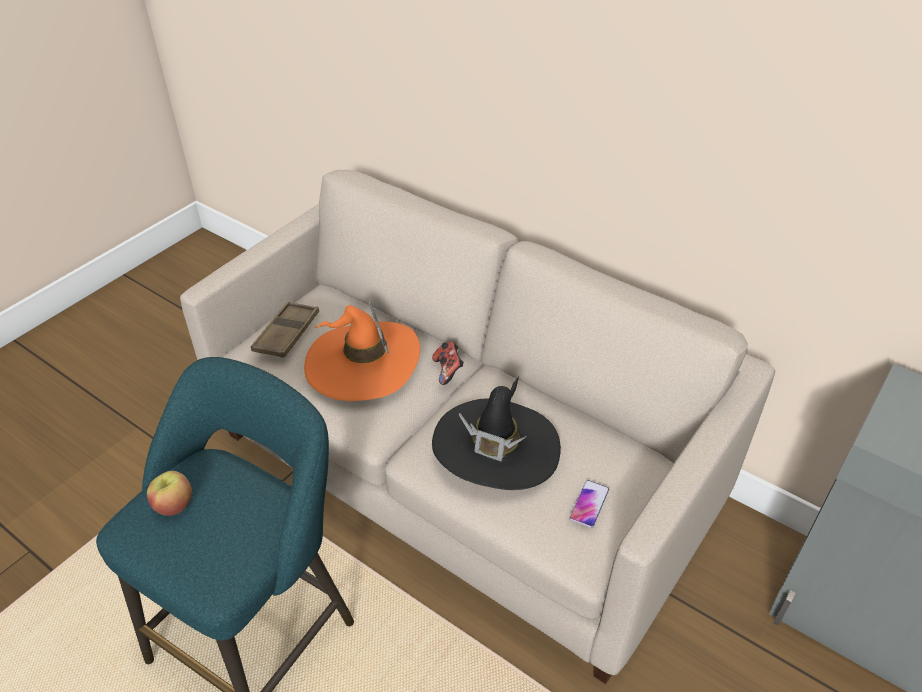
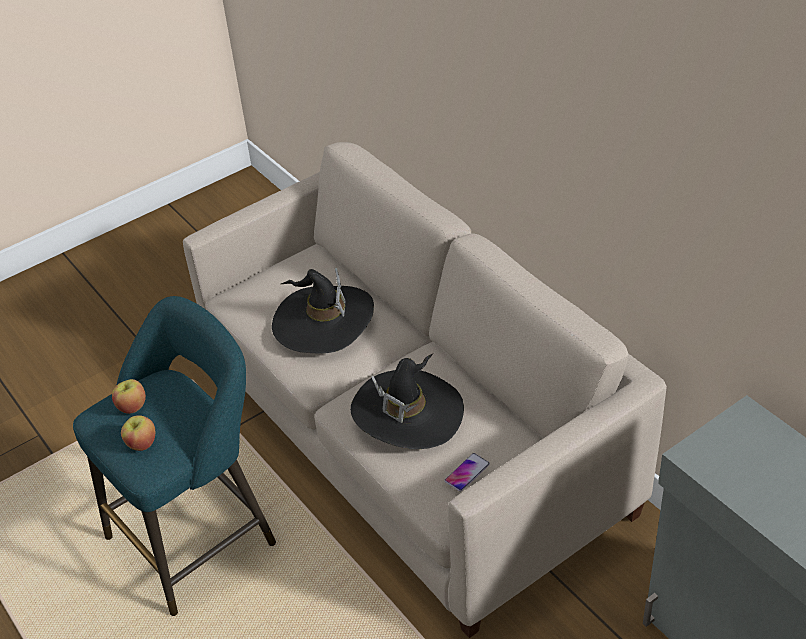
camera: 20 degrees right, 0 degrees up
(201, 551) = (141, 443): none -> apple
(287, 334) = (269, 285): brown tray -> none
(362, 363) = (323, 321): orange hat -> black hat
(448, 370) = (395, 340): game controller -> none

